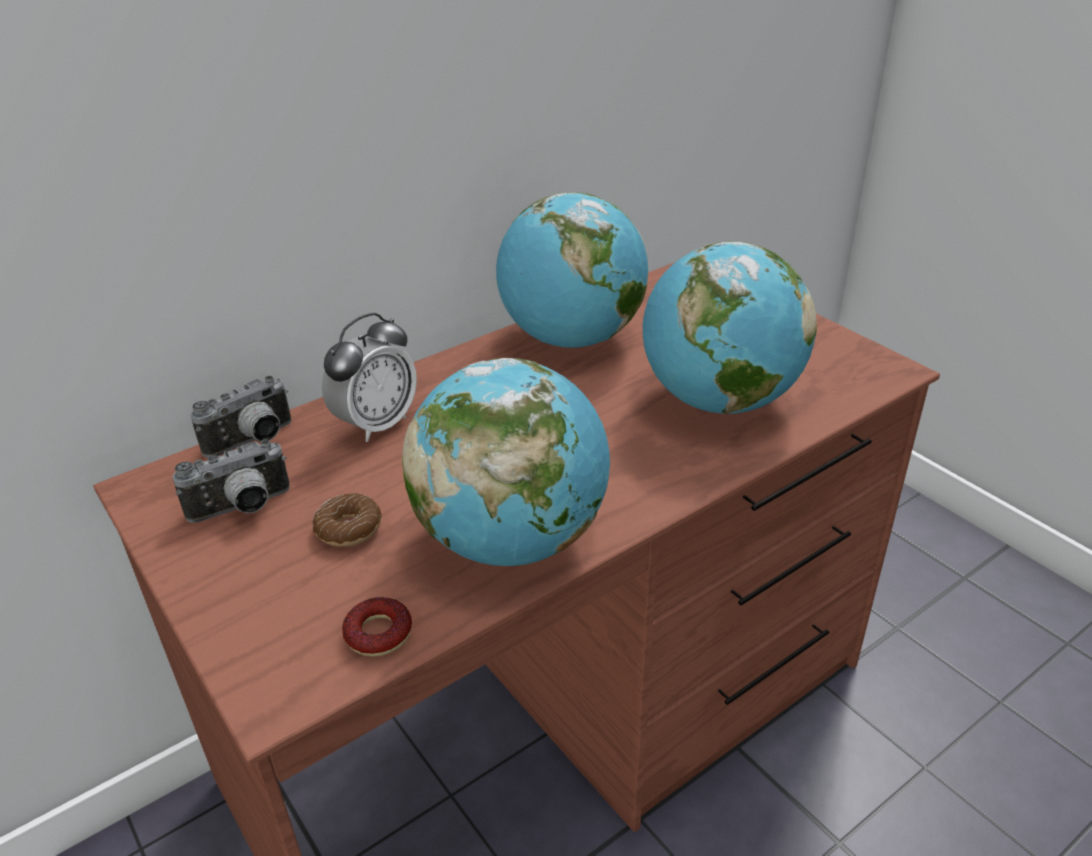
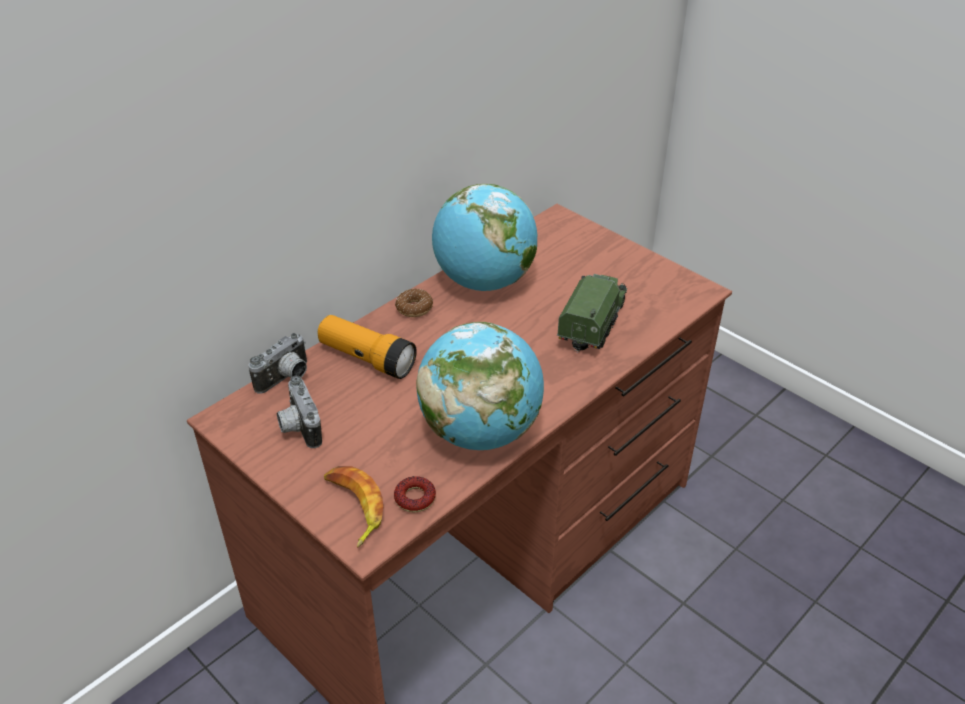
camera: 10 degrees left, 5 degrees up
(242, 509) = (298, 427): camera -> camera turned 105 degrees clockwise
(277, 638) = (353, 507): none -> banana
(349, 529) = (374, 434): donut -> donut (414, 308)
(376, 424) = (367, 359): alarm clock -> flashlight
(719, 401) = (592, 323): globe -> toy truck

